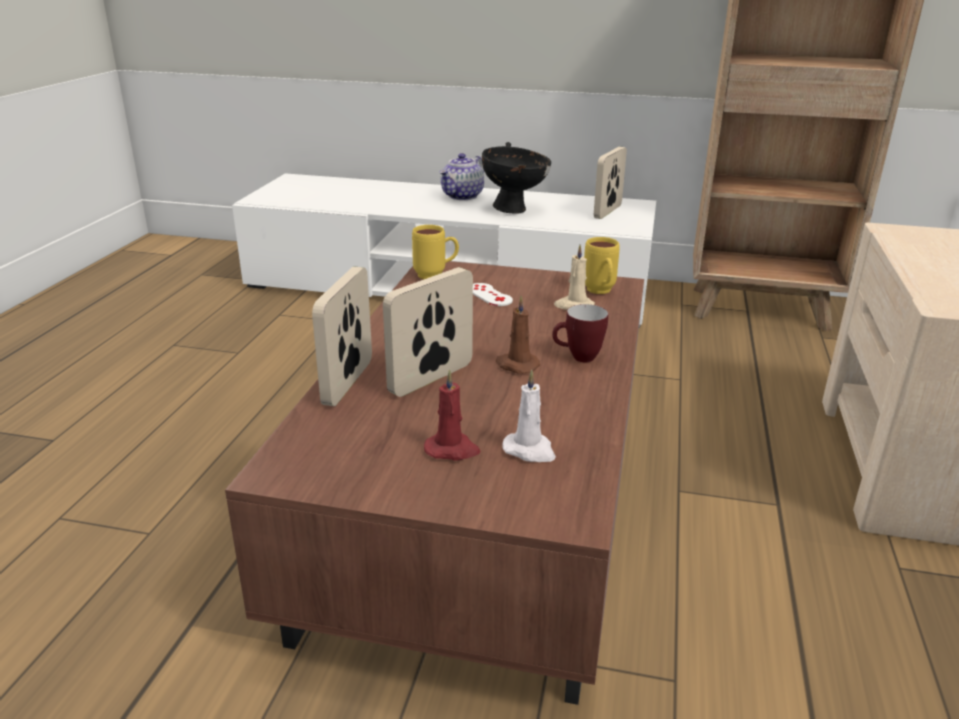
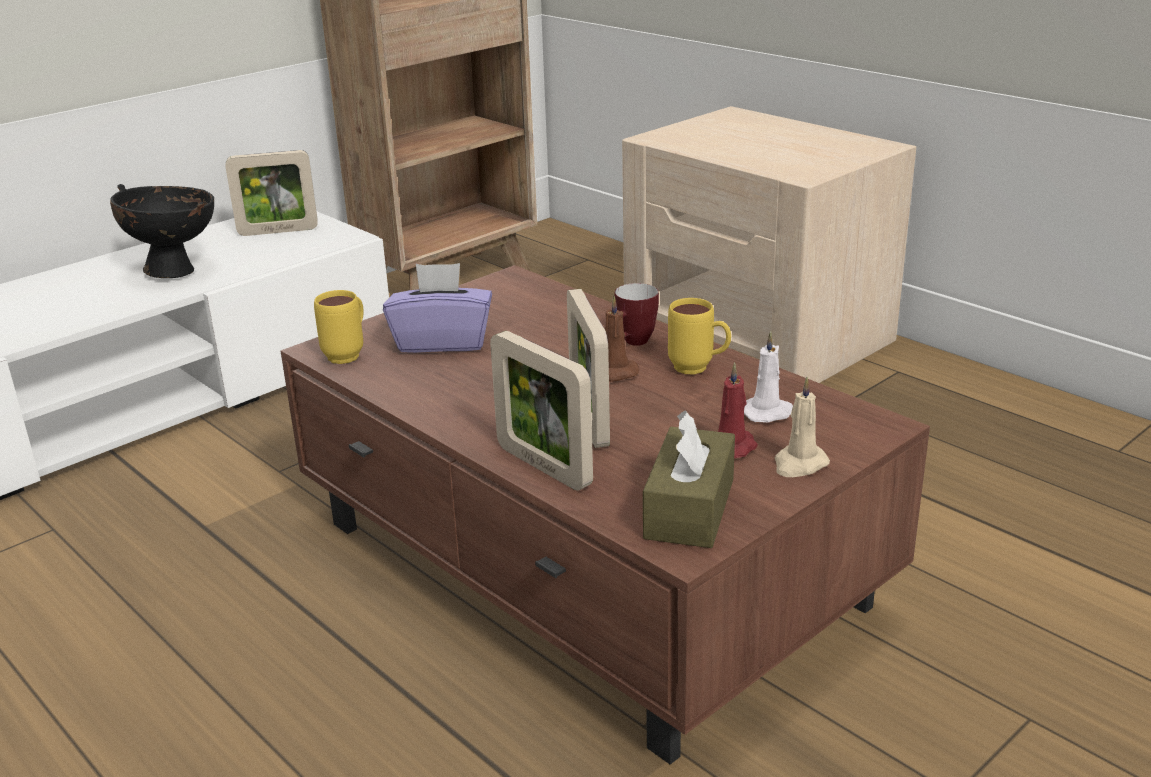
camera: 55 degrees left, 0 degrees up
(335, 458) = (689, 508): none -> brown tissue box
(462, 196) = (71, 284): teapot -> none
(489, 295) = (442, 341): white game controller -> purple tissue box
(573, 306) = (528, 312): beige candle -> beige candle (799, 464)
(600, 292) = (517, 291): yellow mug -> yellow mug (699, 369)
(607, 212) = (278, 231): picture frame -> picture frame turned 75 degrees counterclockwise

